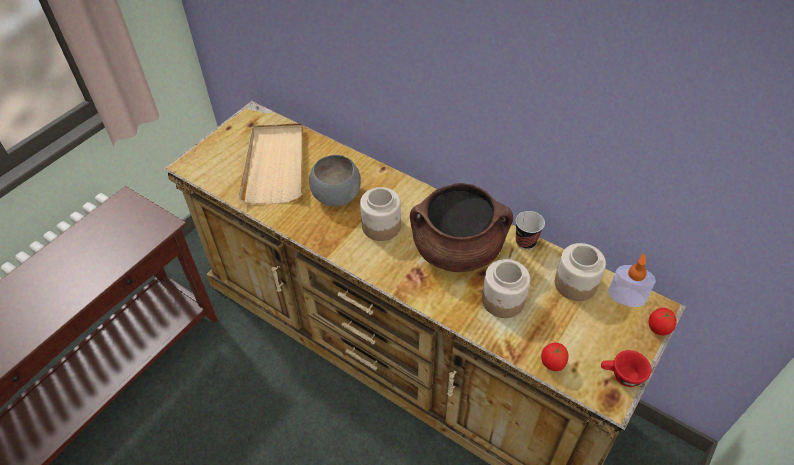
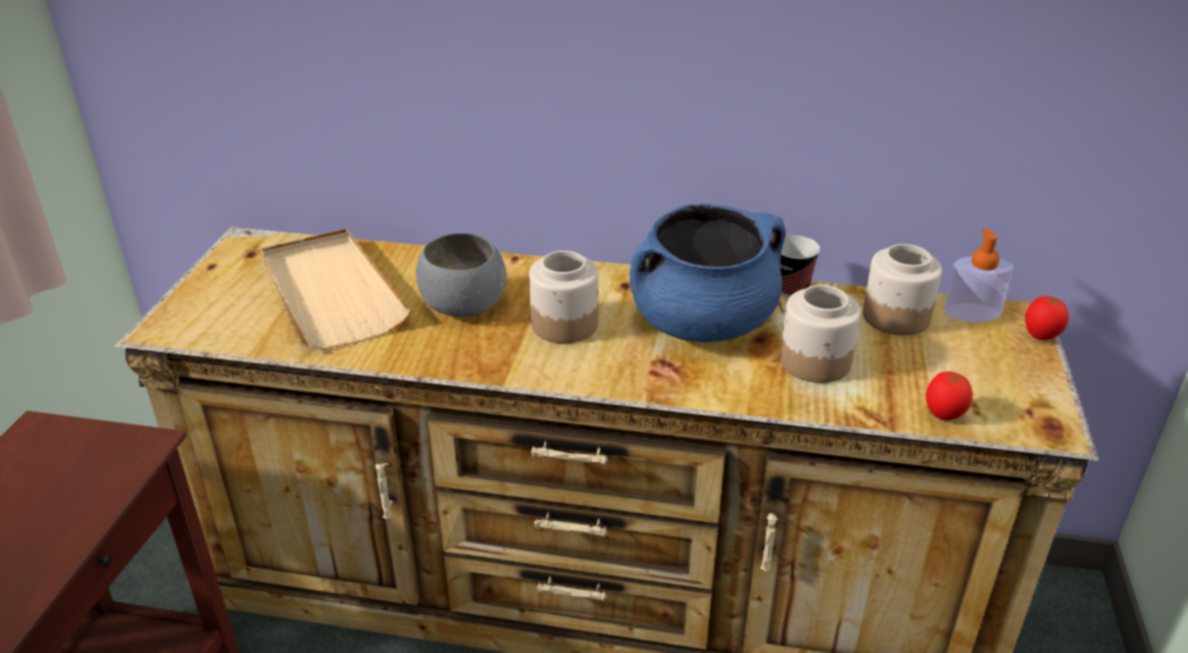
camera: 25 degrees left, 15 degrees down
(457, 250) = (702, 322): brown cooking pot -> blue cooking pot
(621, 376) = (1042, 400): red cup -> none

